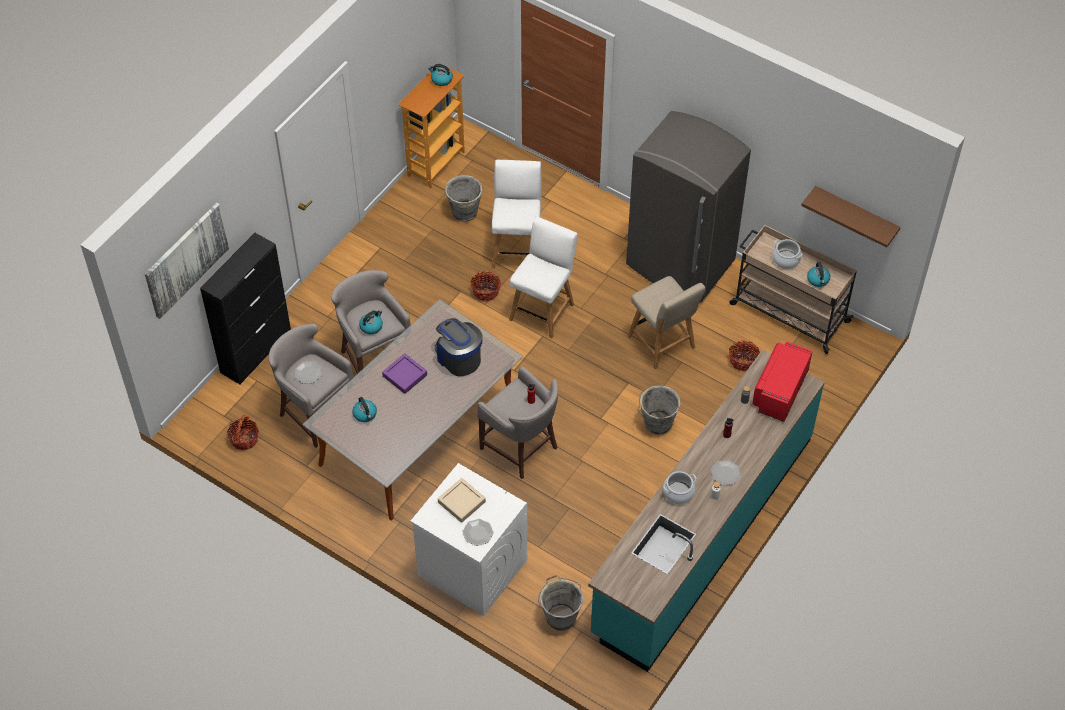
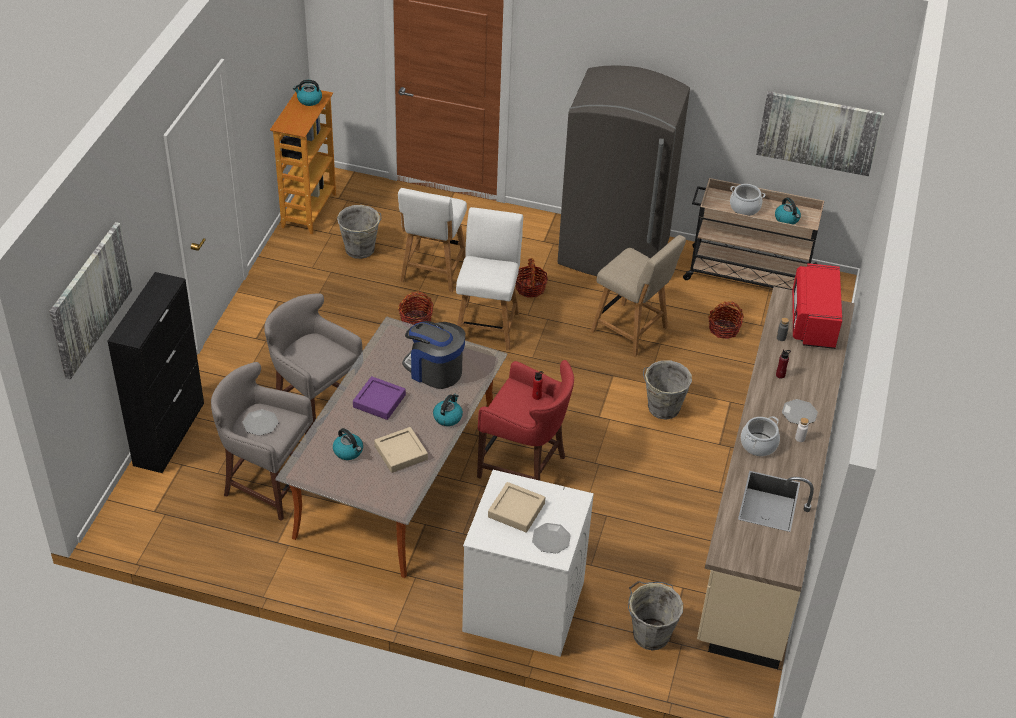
camera: 20 degrees left, 10 degrees down
(244, 439) = (189, 531): basket -> basket (530, 288)
(371, 326) = (317, 360): kettle -> kettle (447, 417)
(404, 425) = (401, 453): none -> beige tray
(517, 248) = (432, 272): white chair -> white chair turned 150 degrees counterclockwise
(521, 448) = (524, 466): grey stool -> red stool
(702, 534) = (766, 508): turquoise counter -> beige counter
(855, 214) = (819, 132): brown shelf -> picture

